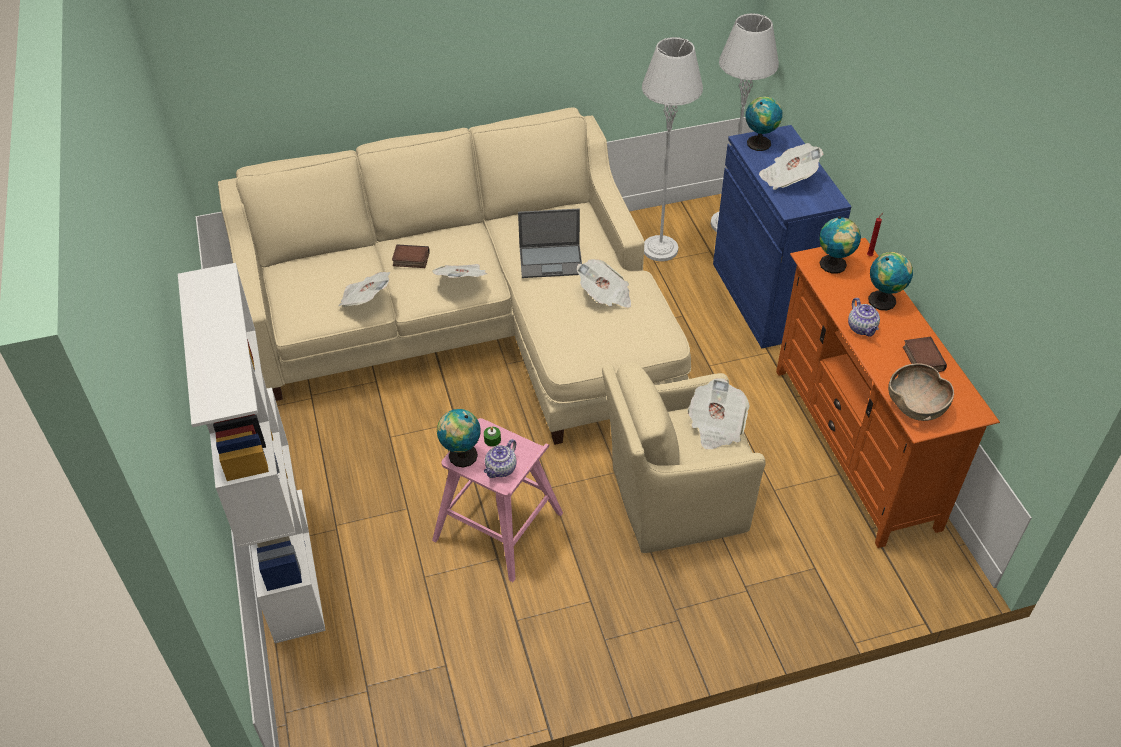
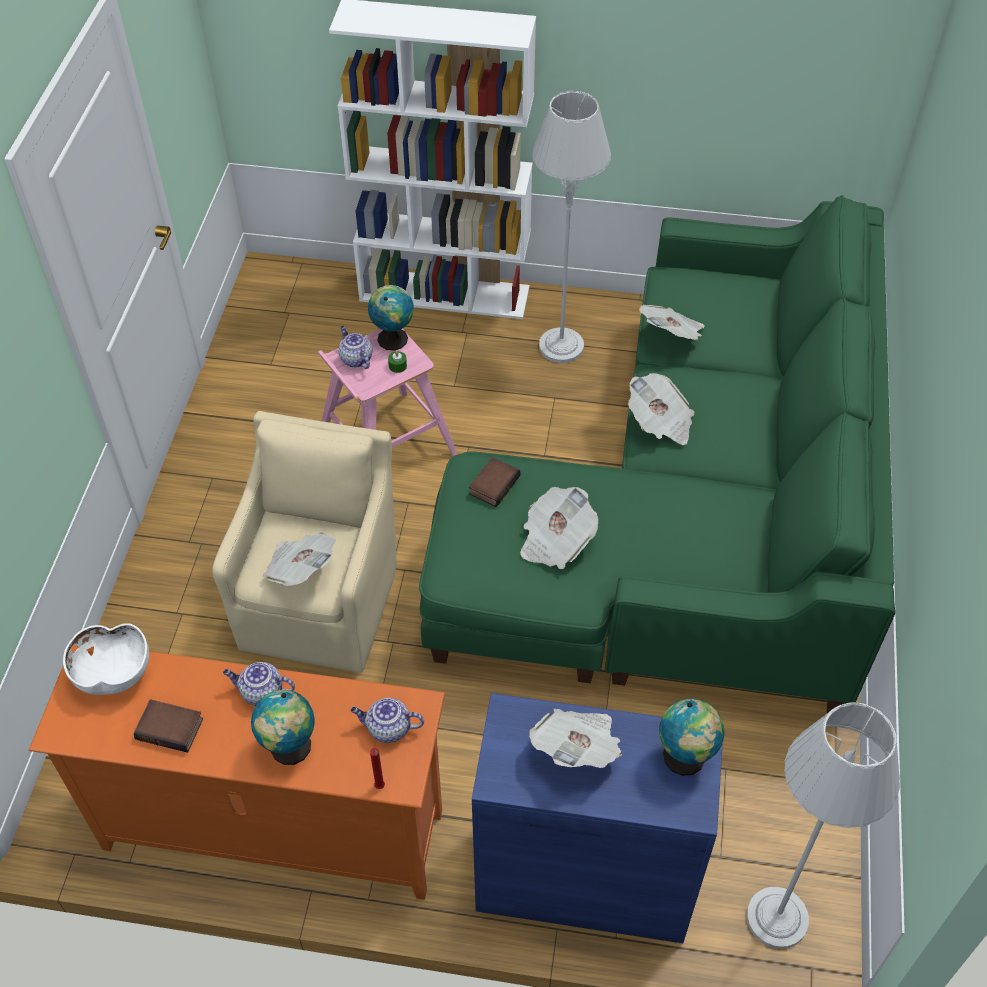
camera: 115 degrees right, 5 degrees up
(410, 260) = (724, 388): book -> book (493, 484)
(473, 326) = (689, 518): beige sofa -> green sofa
(551, 261) = (648, 511): laptop -> none
(660, 249) = (752, 789): grey floor lamp -> grey floor lamp (561, 346)
(834, 266) = (388, 728): globe -> teapot
(916, 406) = (113, 674): brown bowl -> white bowl

